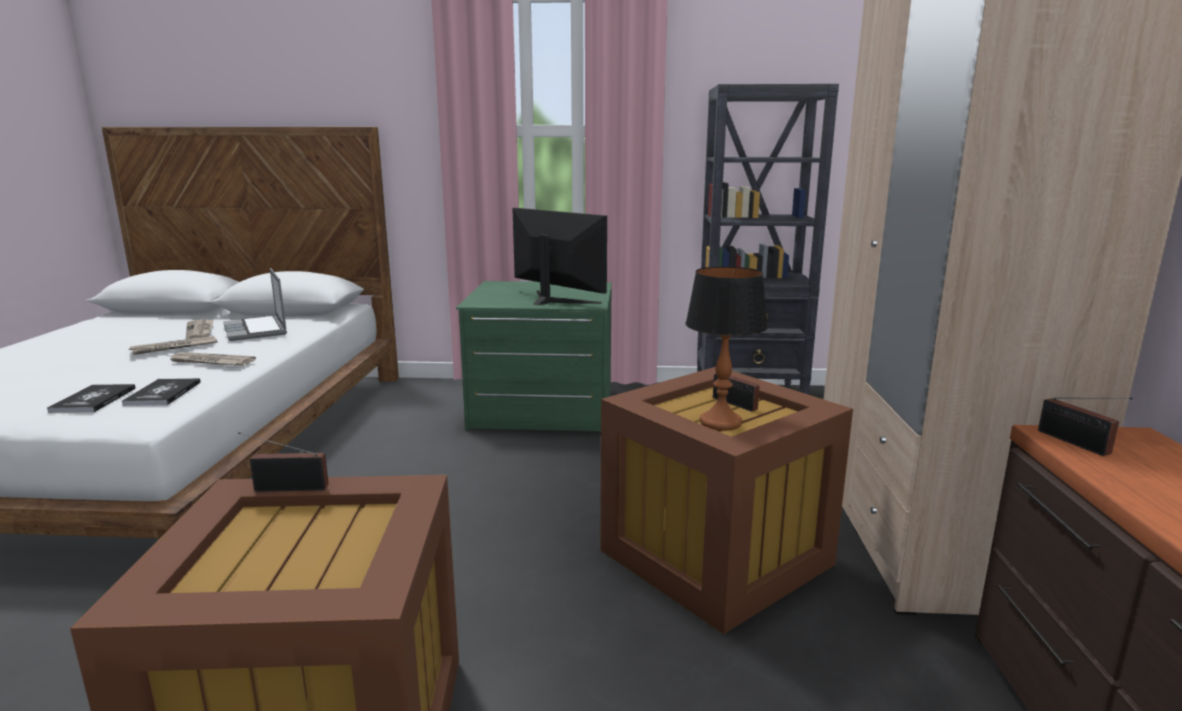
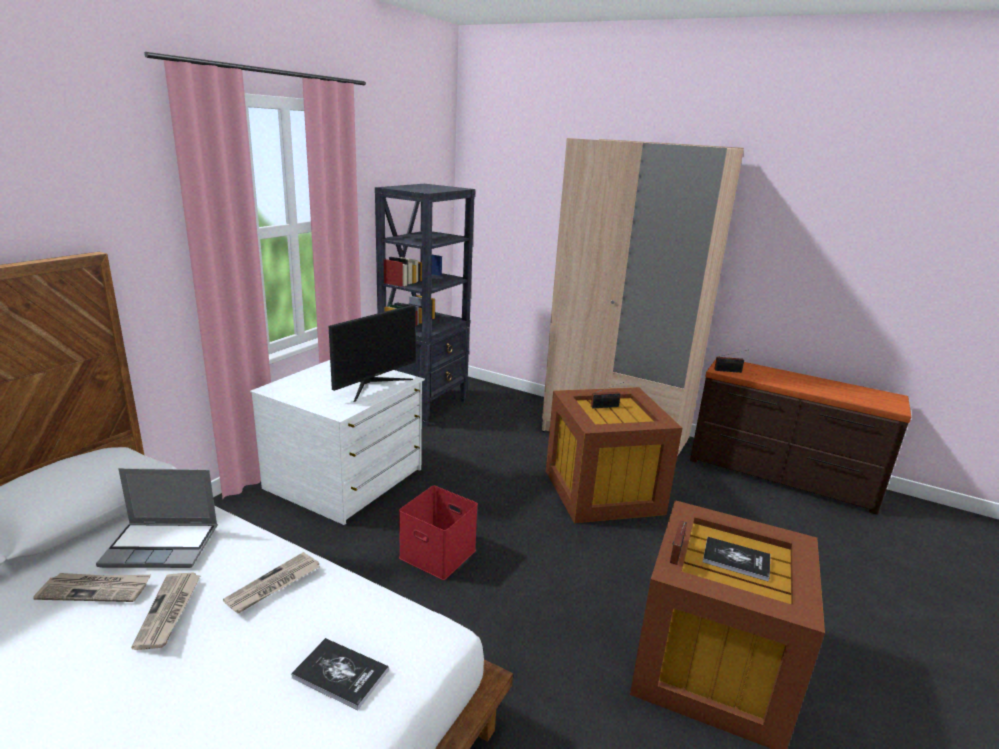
camera: 65 degrees left, 5 degrees up
(163, 393) = (363, 621): book -> book (736, 559)
(452, 481) = (436, 554): none -> red storage box
(542, 409) = (346, 479): green dresser -> white dresser
(554, 300) = (373, 385): monitor -> monitor turned 150 degrees clockwise
(720, 422) = (628, 418): table lamp -> none

